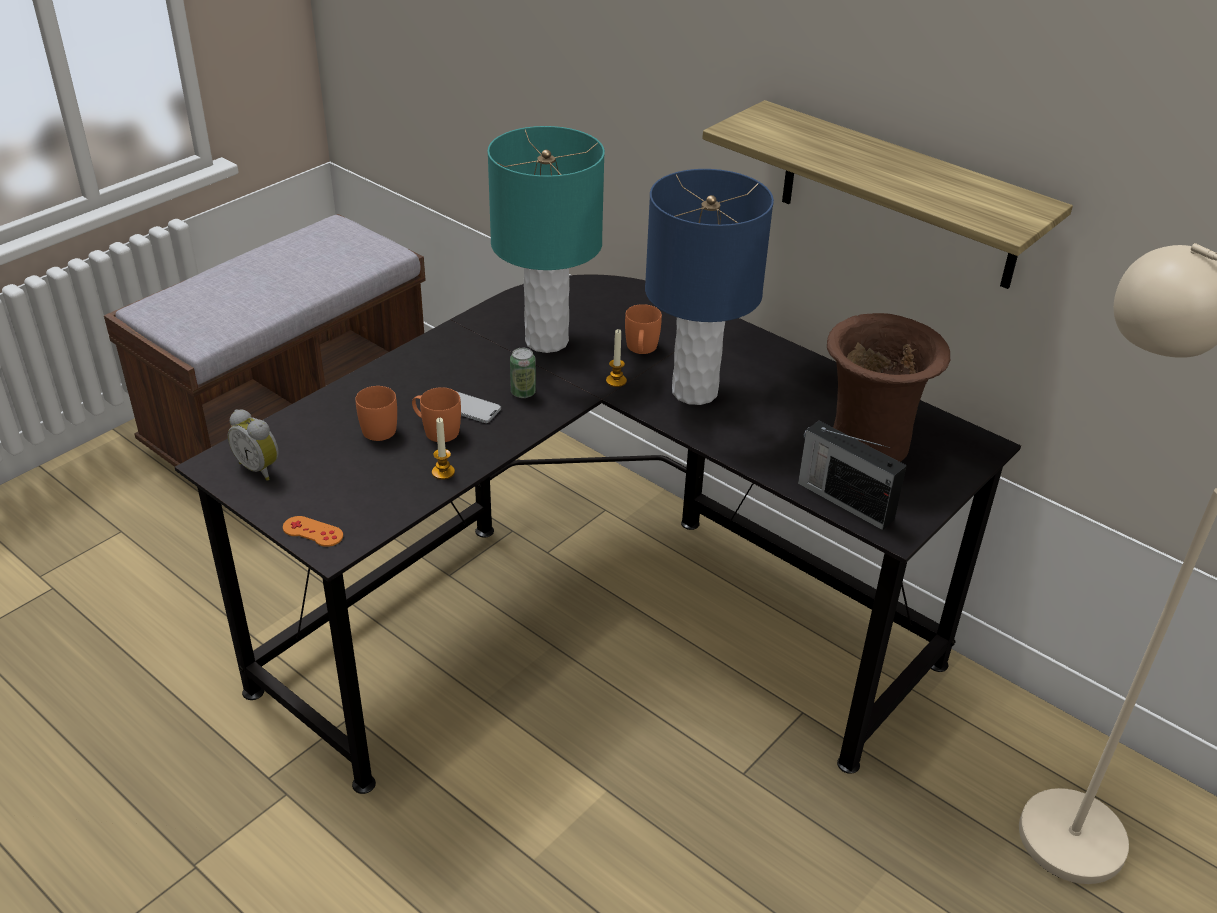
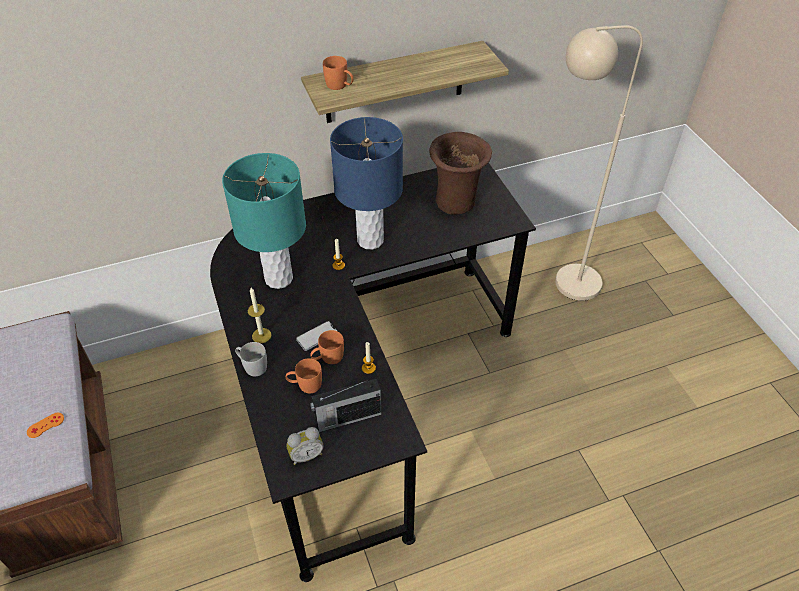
camera: 60 degrees left, 10 degrees up
(313, 532) = (383, 445): orange game controller -> orange game controller (45, 425)
(379, 374) = (252, 366): none -> white mug
(435, 363) = (261, 335): none -> candle
(523, 392) = (320, 307): can -> none
(641, 350) = (318, 244): orange mug -> orange mug (340, 86)
(843, 500) = (486, 228): radio -> radio (347, 418)

